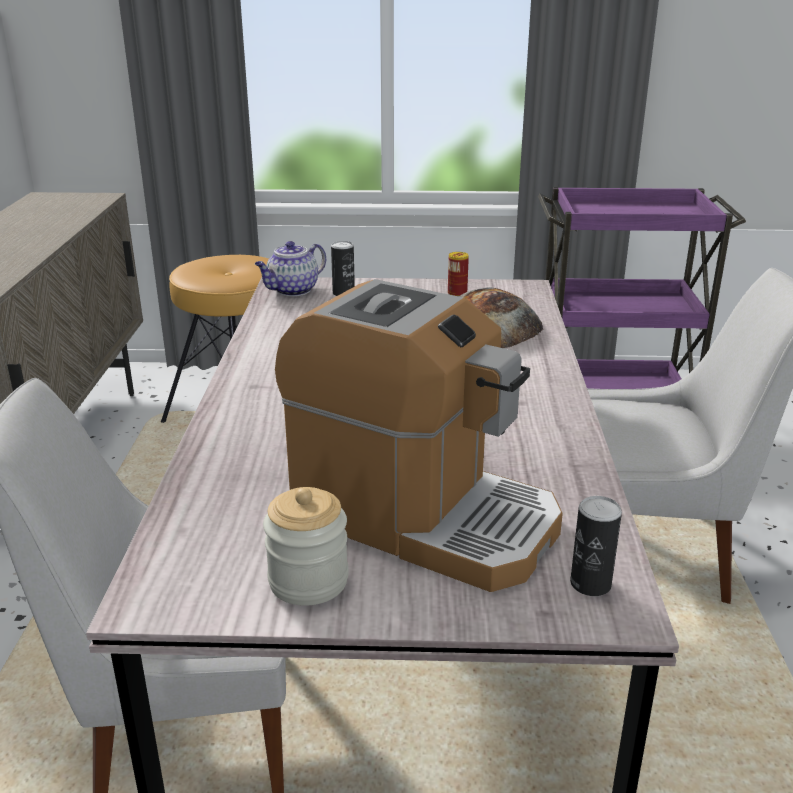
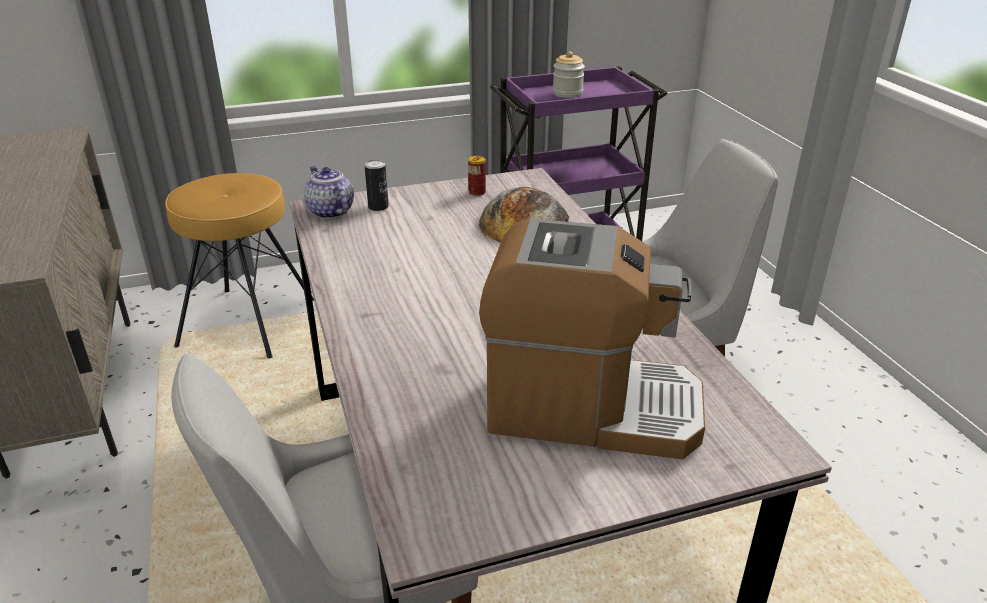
camera: 20 degrees left, 5 degrees up
(292, 291) = (330, 211): teapot -> teapot turned 120 degrees clockwise
(308, 581) = (541, 486): jar -> jar (567, 93)
(590, 584) = (746, 434): can -> none

